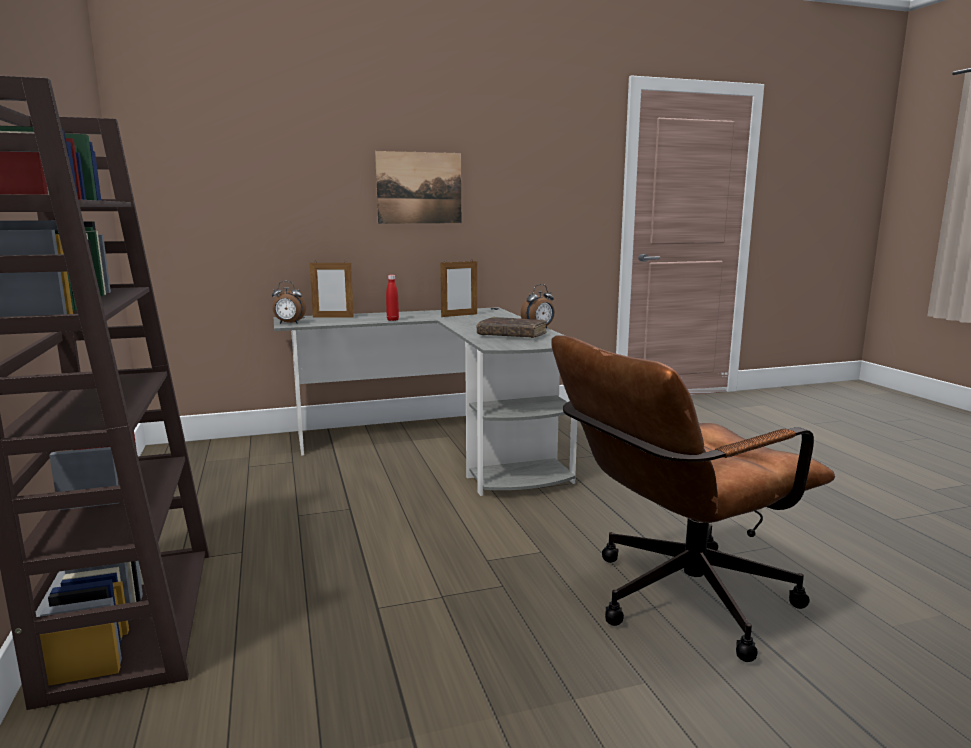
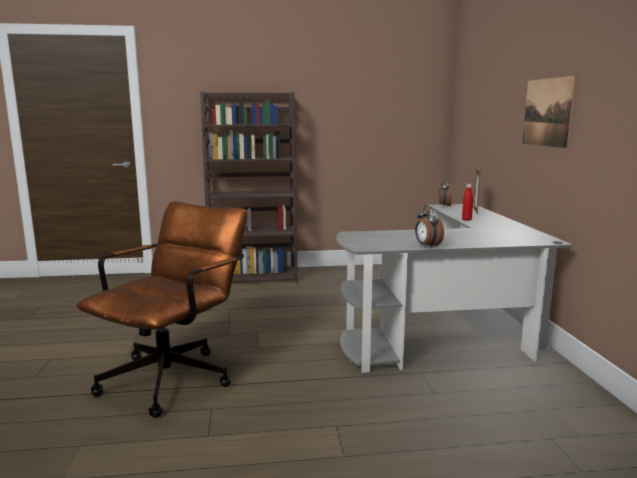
camera: 100 degrees right, 0 degrees up
(459, 315) = (500, 232): picture frame -> none
(512, 335) = (394, 238): brown book -> none
(675, 601) = (175, 375): brown office chair -> brown office chair turned 45 degrees clockwise

